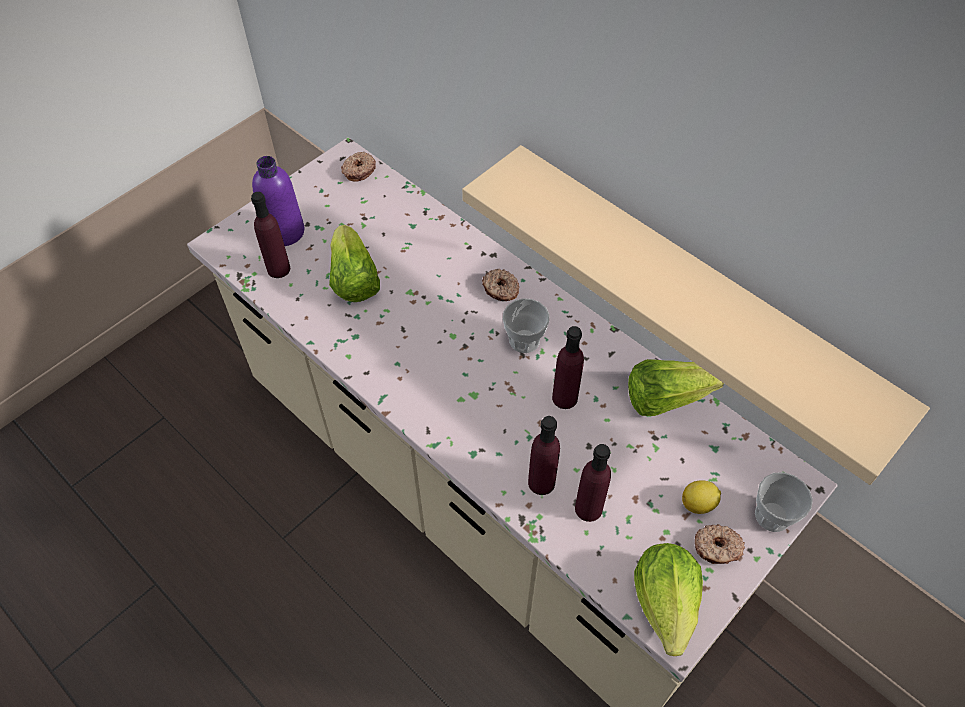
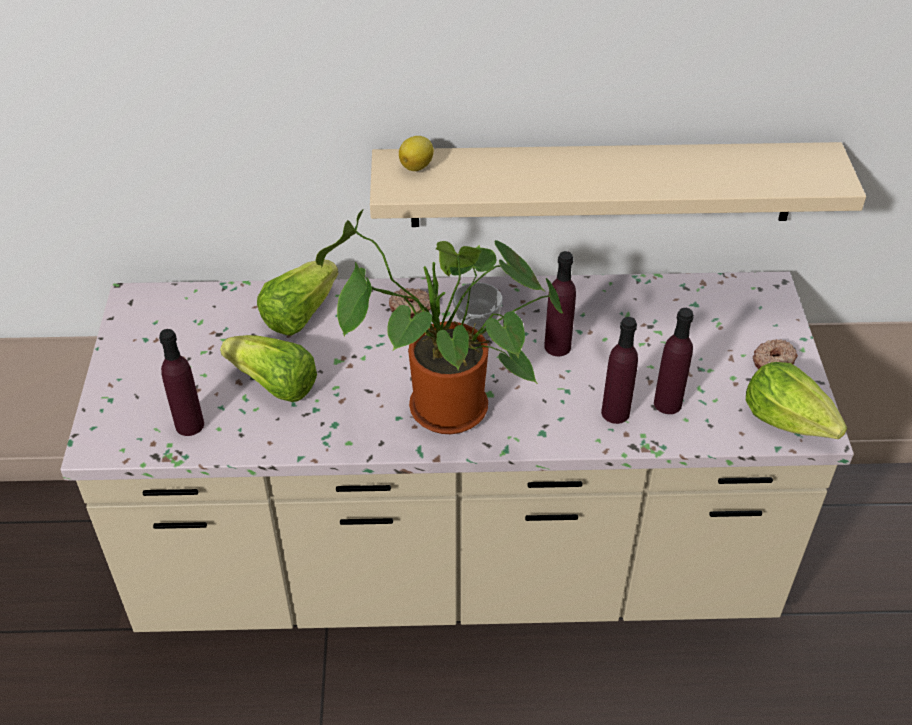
camera: 45 degrees left, 10 degrees down
(284, 232) = (154, 393): purple bottle -> none
(358, 170) = (161, 302): donut -> none
(426, 381) = (440, 412): none -> potted plant
(665, 398) = (624, 296): lettuce -> lettuce (299, 314)
(699, 504) = (729, 345): lemon -> lemon (417, 166)
(772, 515) = (779, 317): cup -> none

